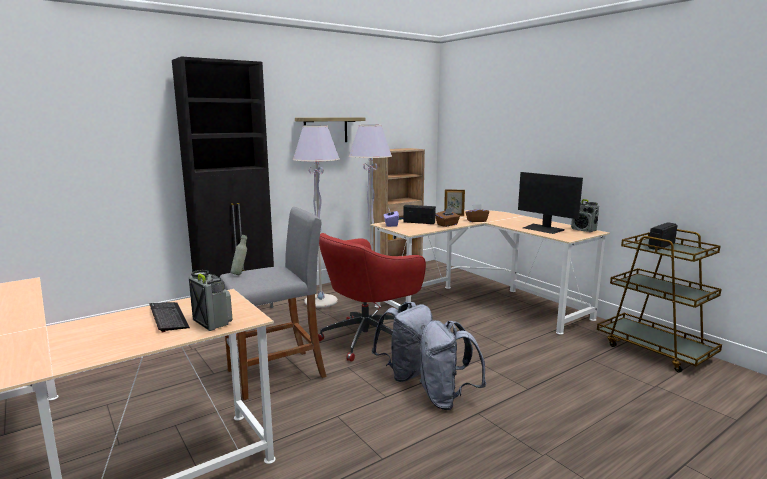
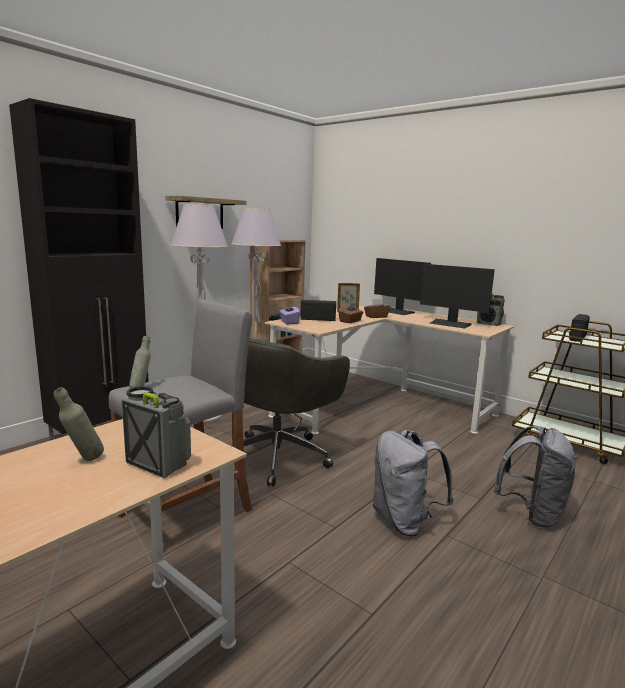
camera: 15 degrees left, 0 degrees up
(168, 317) = (83, 461): keyboard -> grey bottle
(368, 338) = (279, 455): red office chair -> grey office chair
(406, 373) = (343, 494): grey backpack -> grey backpack (532, 513)
(502, 216) = (396, 311): none -> monitor

